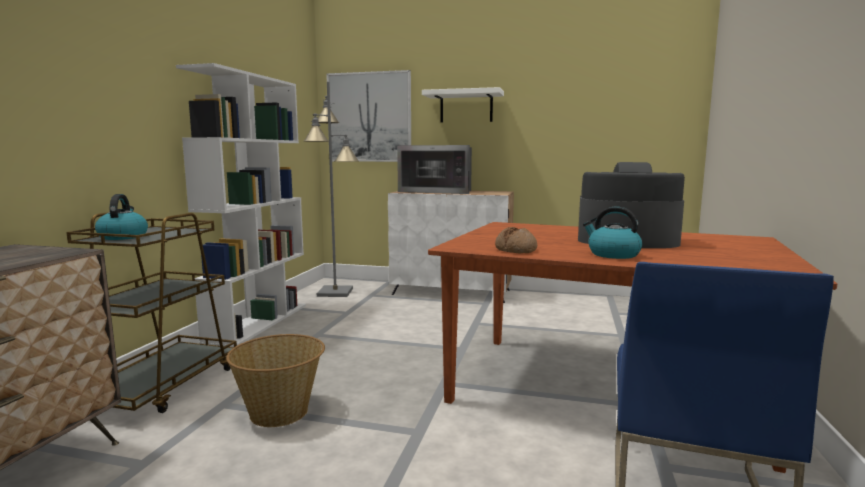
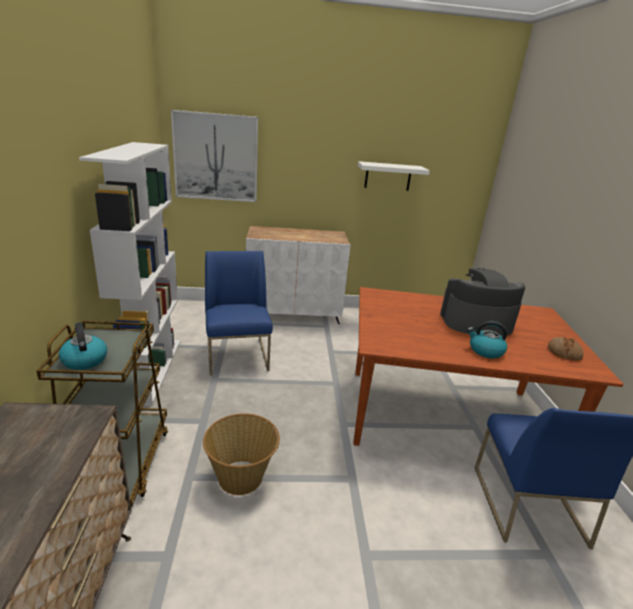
camera: 20 degrees left, 15 degrees up
(335, 292) = (196, 320): grey floor lamp -> none
(359, 319) = (238, 356): none -> blue chair
(439, 191) = (286, 233): microwave -> none
(466, 107) = (308, 157): white shelf -> white shelf (388, 176)
(516, 249) = (420, 348): bread -> bread (564, 353)

